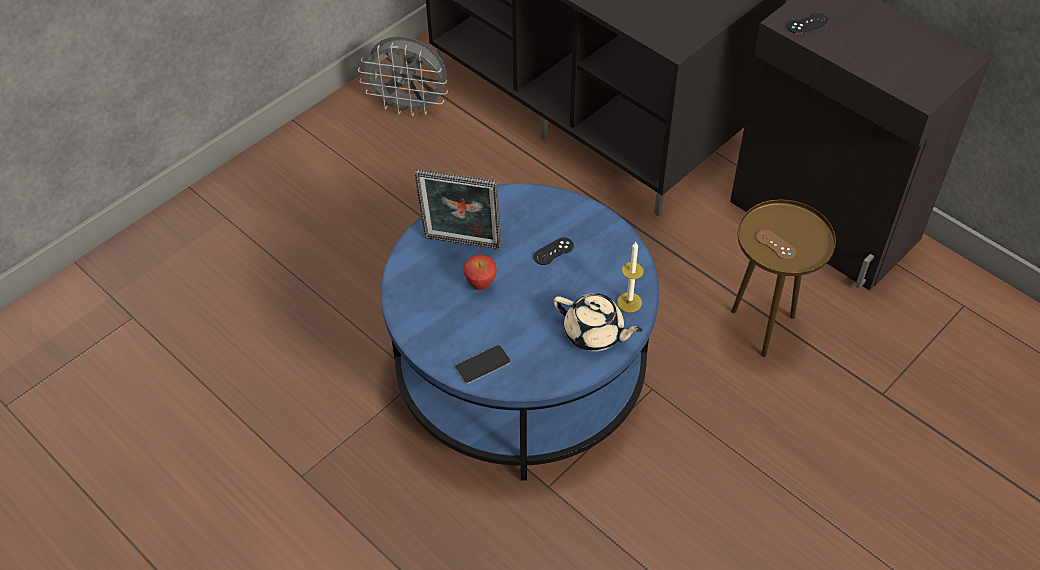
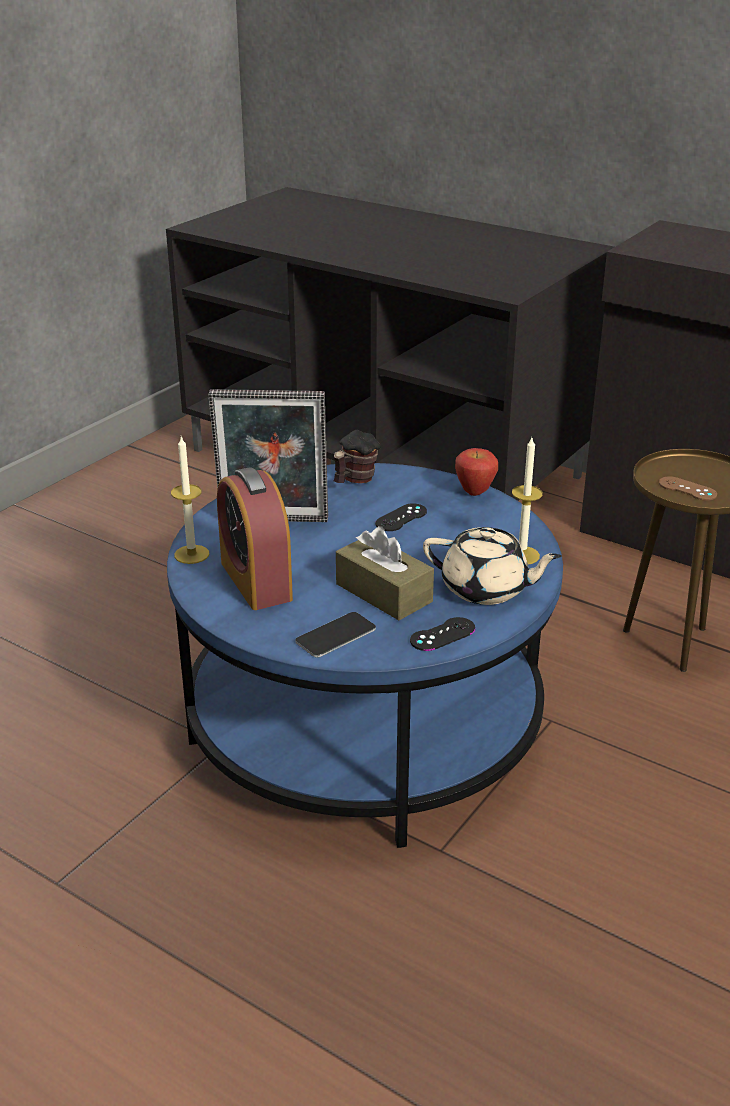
camera: 10 degrees left, 20 degrees down
(400, 272) = (191, 554): none -> candle
(409, 107) = (163, 482): grey fan -> none
(439, 305) = (256, 581): none -> alarm clock
(480, 285) = (310, 557): apple -> apple (475, 492)
(523, 328) = (383, 593): none -> brown tissue box
(528, 204) = (354, 480): none -> mug
(807, 24) = (662, 249): black game controller -> black game controller (442, 634)

